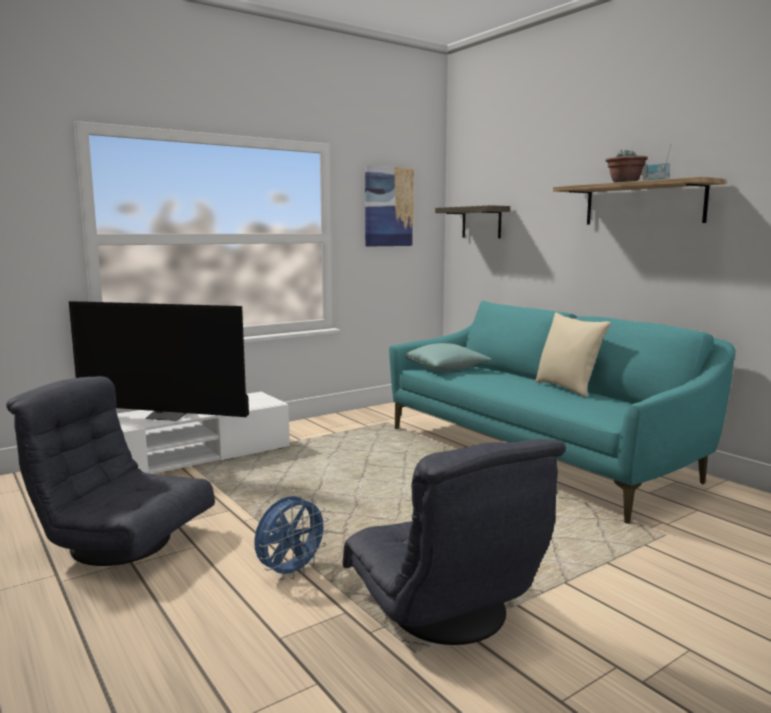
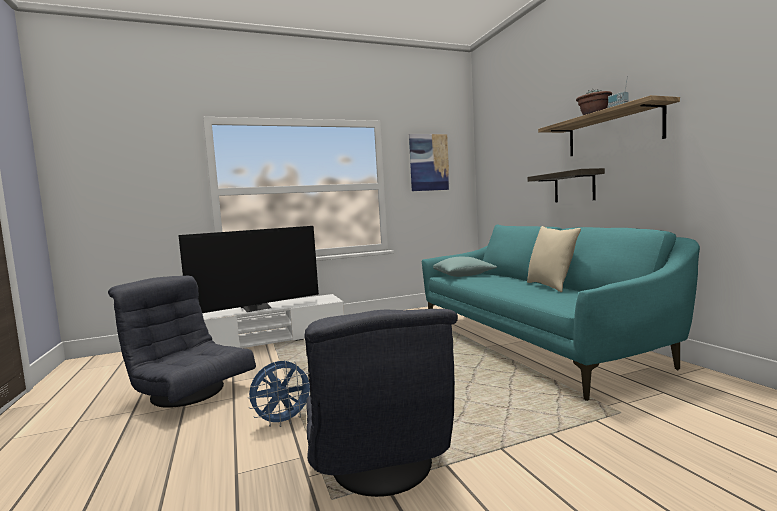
camera: 15 degrees right, 5 degrees down
(167, 416) = (257, 308): television -> television turned 60 degrees counterclockwise
(481, 222) = (498, 168): shelf -> shelf (574, 187)

